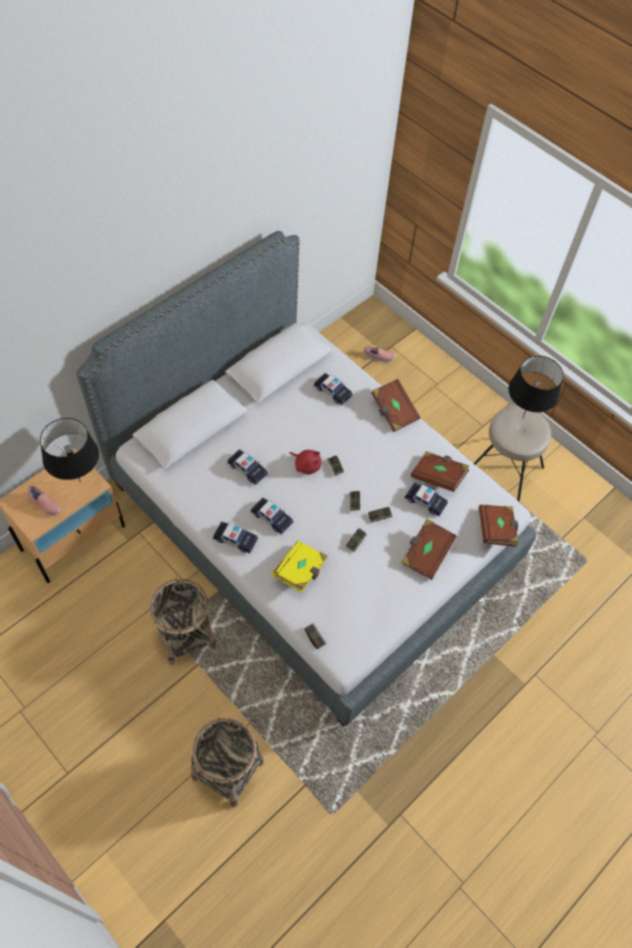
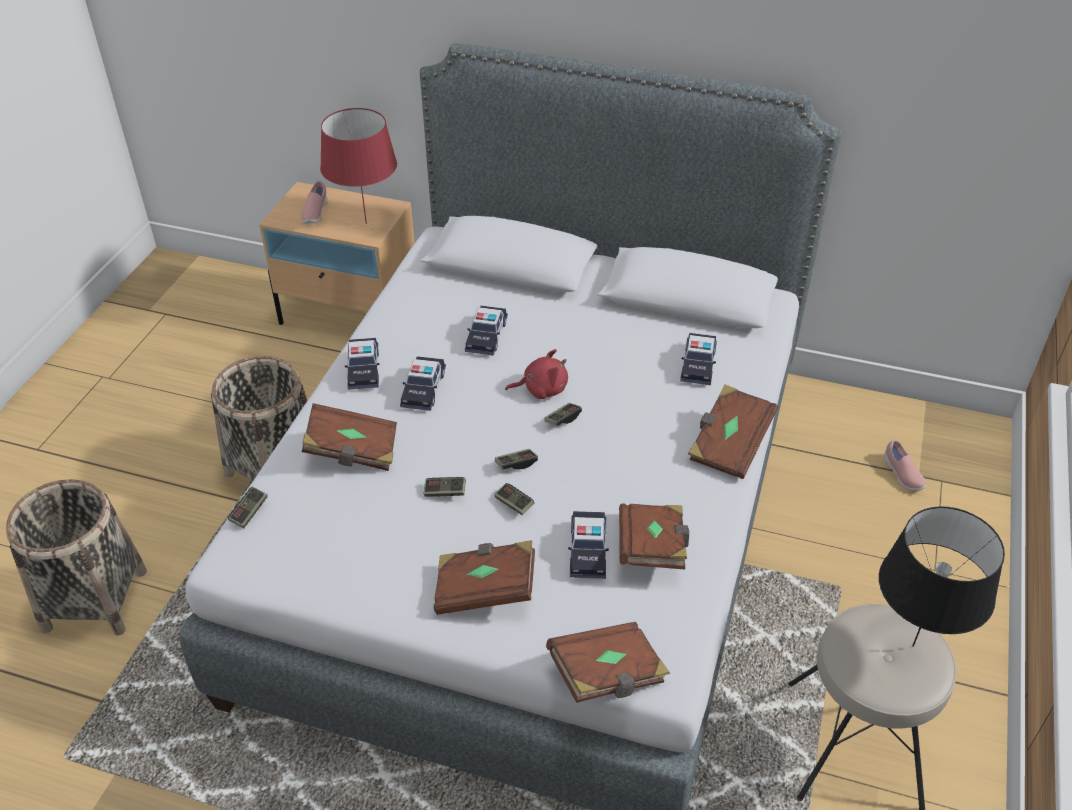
camera: 65 degrees right, 15 degrees down
(80, 481) = (366, 223): black table lamp -> red table lamp
(300, 571) = (352, 451): yellow book -> brown book
(306, 465) = (542, 389): red plush toy -> red plush toy turned 105 degrees counterclockwise

